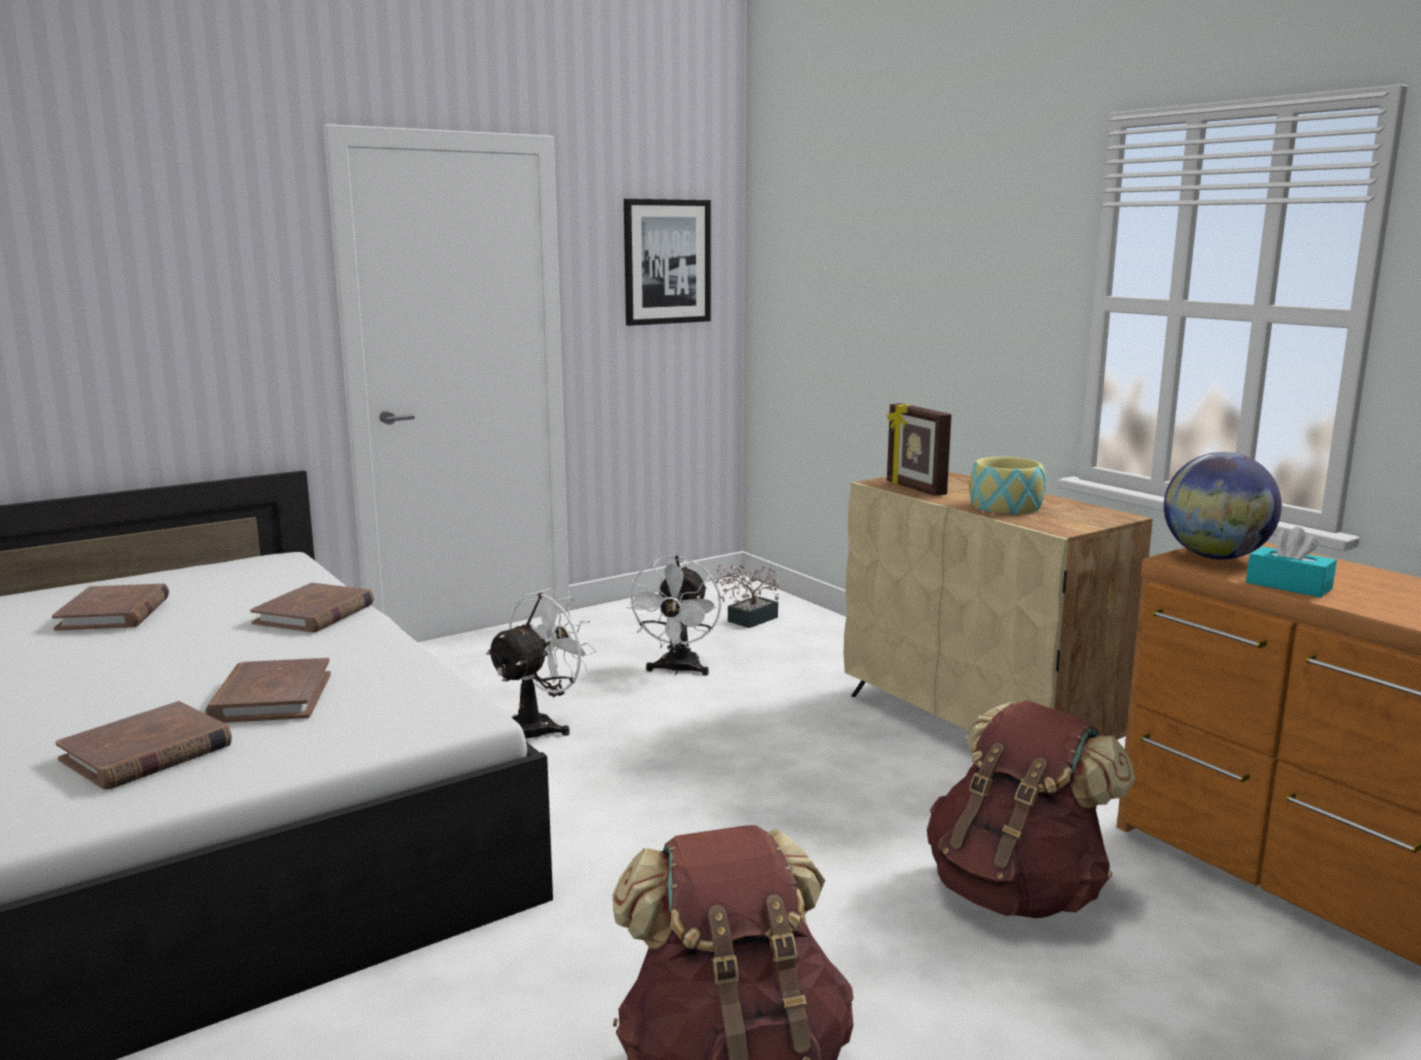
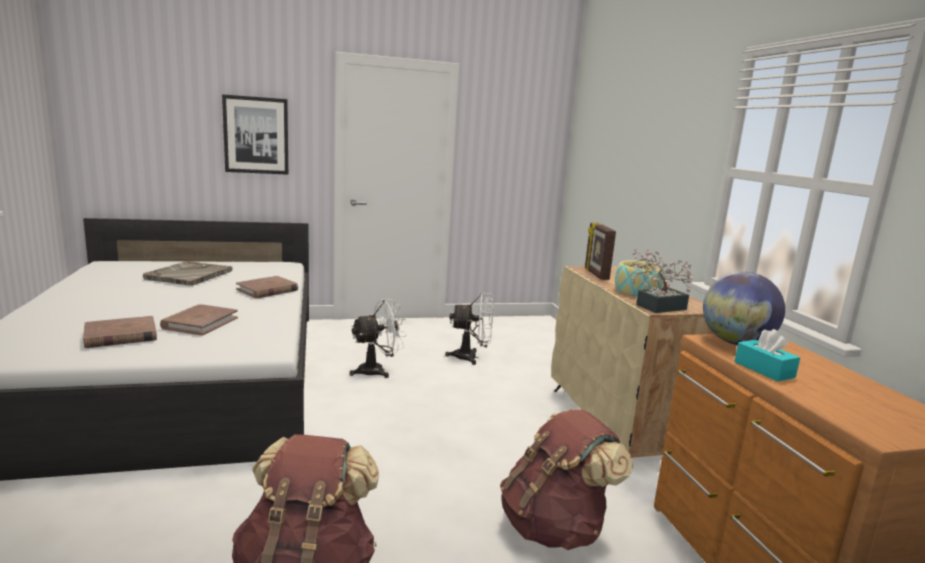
camera: 20 degrees right, 0 degrees up
(114, 613) = (189, 275): brown book -> grey tray
(667, 262) = (520, 136): picture -> picture (256, 135)
(678, 670) = (471, 357): white fan -> white fan turned 120 degrees counterclockwise
(748, 620) = (532, 339): potted plant -> potted plant (656, 307)

